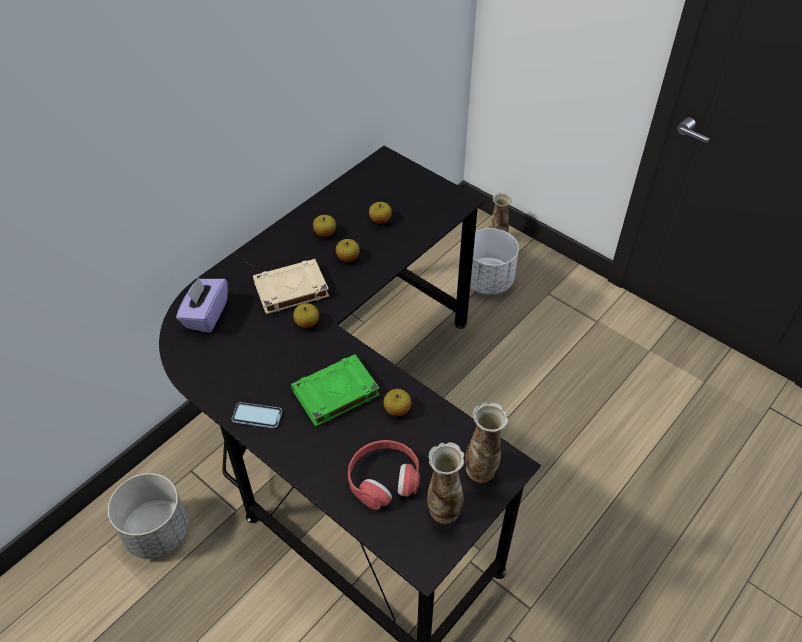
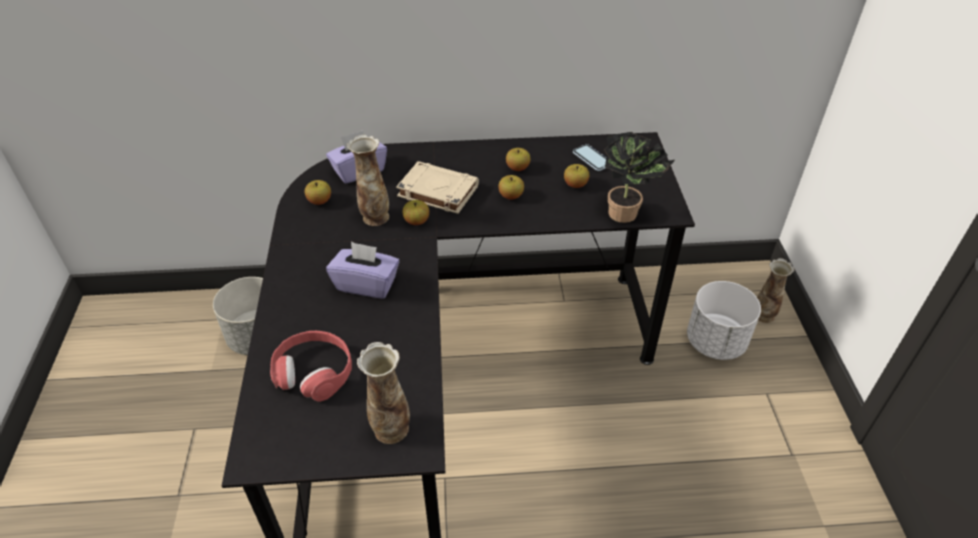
camera: 45 degrees right, 5 degrees down
(257, 416) = (297, 259): phone -> phone (592, 159)
(335, 393) = (366, 284): green book -> purple tissue box
(397, 410) = (393, 331): apple -> apple (319, 201)
(438, 220) = (627, 214): none -> potted plant
(443, 510) = (321, 433): vase -> vase (374, 217)

